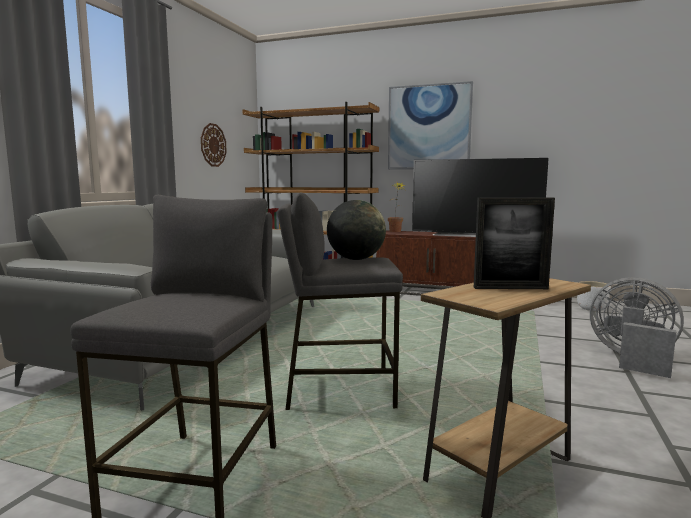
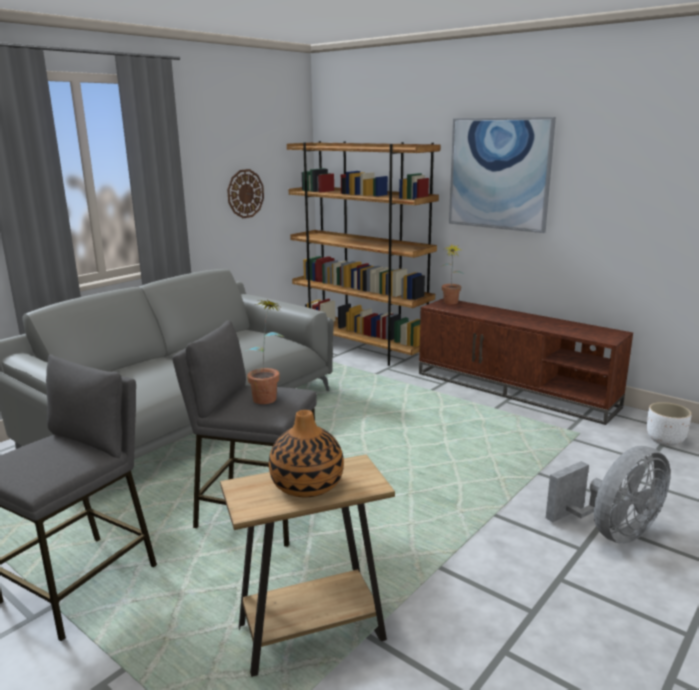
camera: 20 degrees right, 10 degrees up
(356, 259) = (268, 396): globe -> potted plant
(475, 235) = (535, 323): television -> none
(510, 288) = (307, 485): picture frame -> vase
(632, 359) = (612, 532): grey fan -> grey fan turned 90 degrees clockwise

